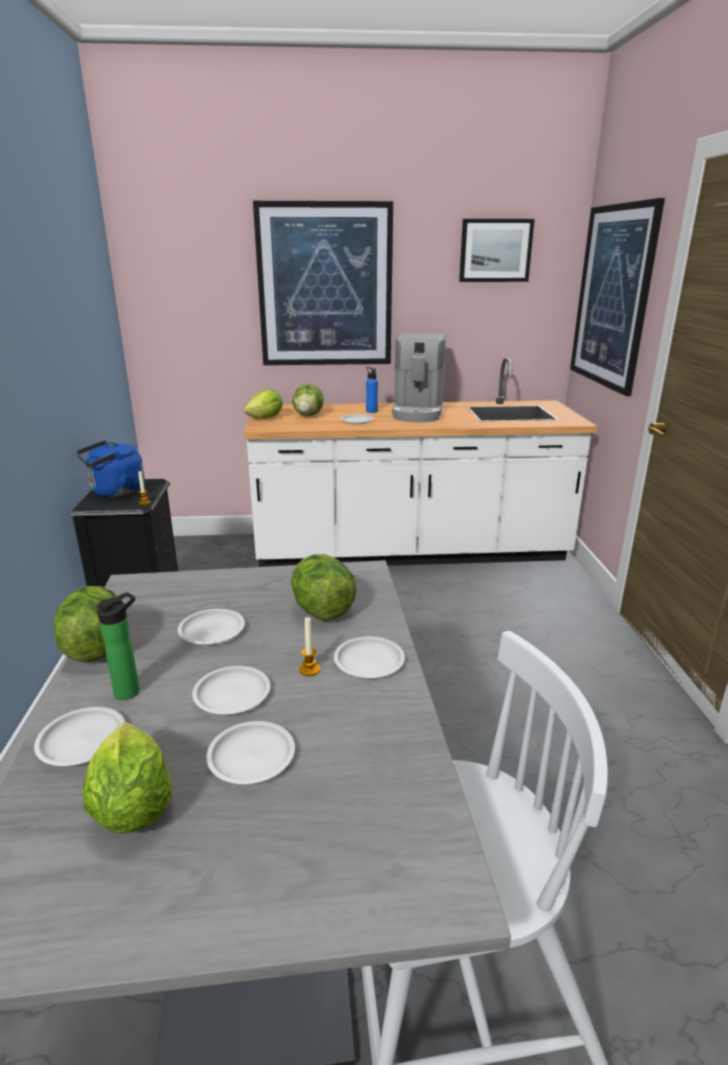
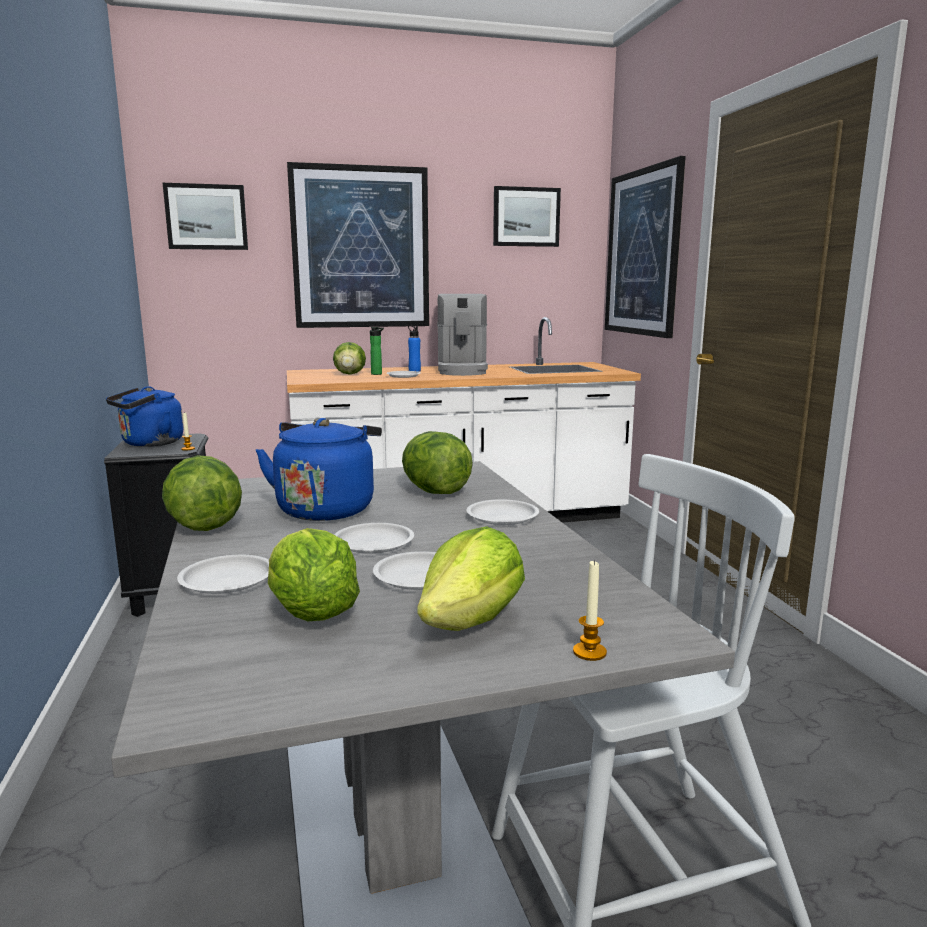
camera: 10 degrees left, 10 degrees down
(131, 690) = (261, 547): bottle -> bottle (377, 374)
(178, 258) = (206, 217): none -> picture
(212, 631) = (327, 508): white plate -> blue kettle
(265, 418) = (305, 377): lettuce -> lettuce (472, 622)
(309, 669) = (445, 524): candle -> candle (589, 652)

